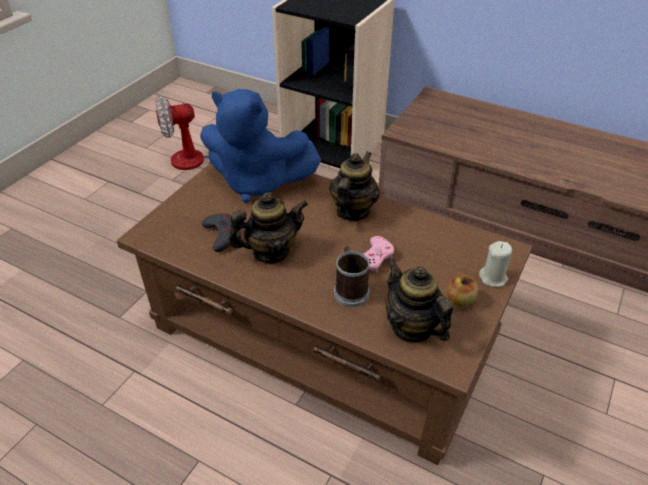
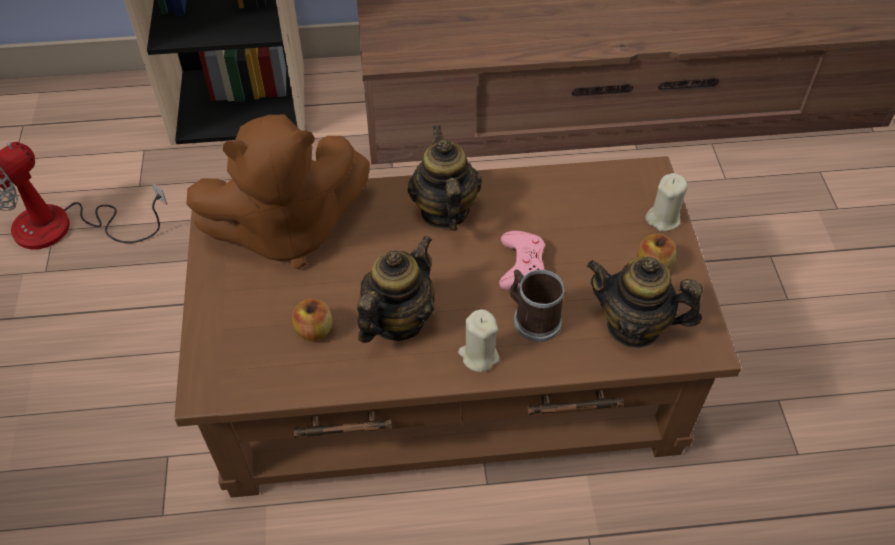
camera: 35 degrees left, 10 degrees up
(222, 235) = (314, 330): grey game controller -> apple
(257, 182) = (287, 230): blue plush toy -> brown plush toy
(298, 292) = (478, 355): none -> beige candle

